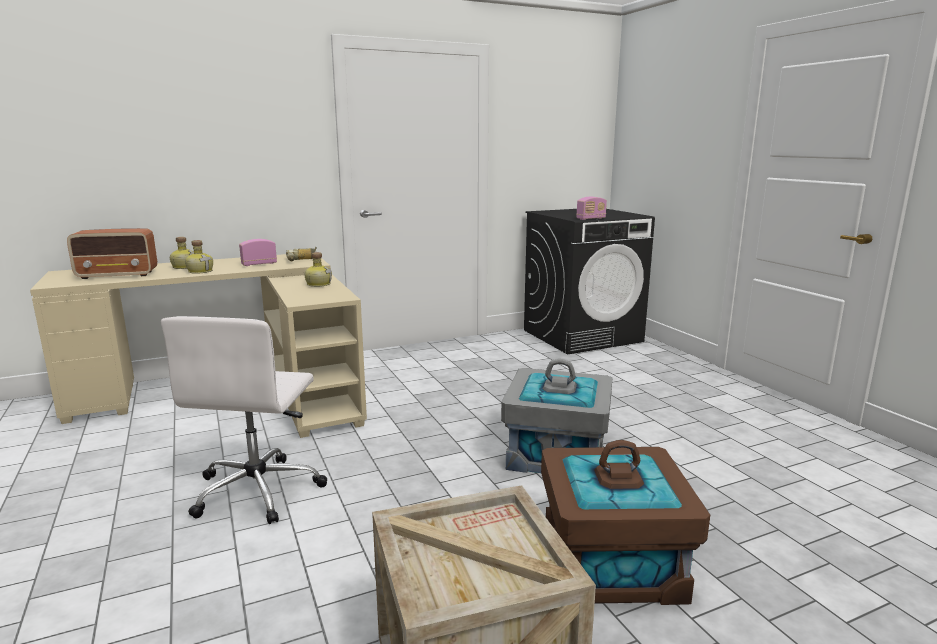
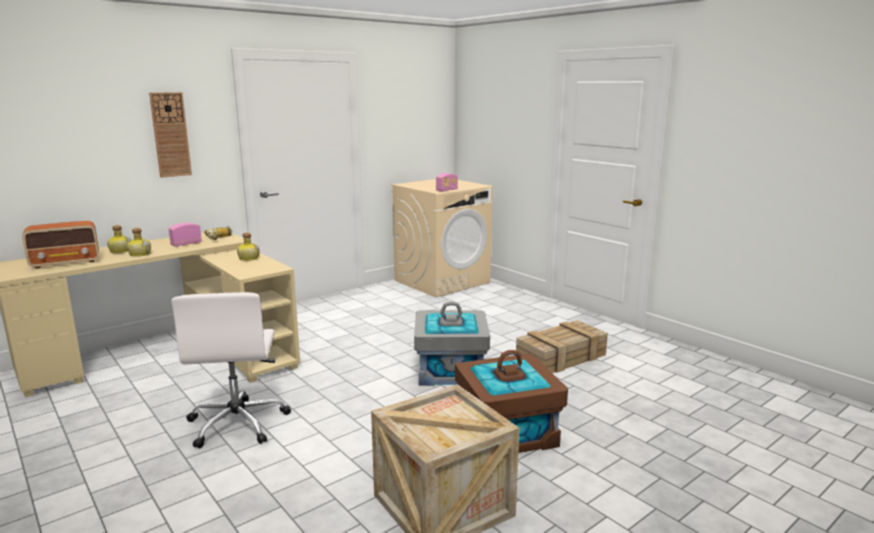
camera: 15 degrees left, 0 degrees up
(255, 136) = (170, 135): none -> wall clock
(582, 336) = (442, 281): black washing machine -> beige washing machine
(721, 455) = (560, 358): none -> crate

